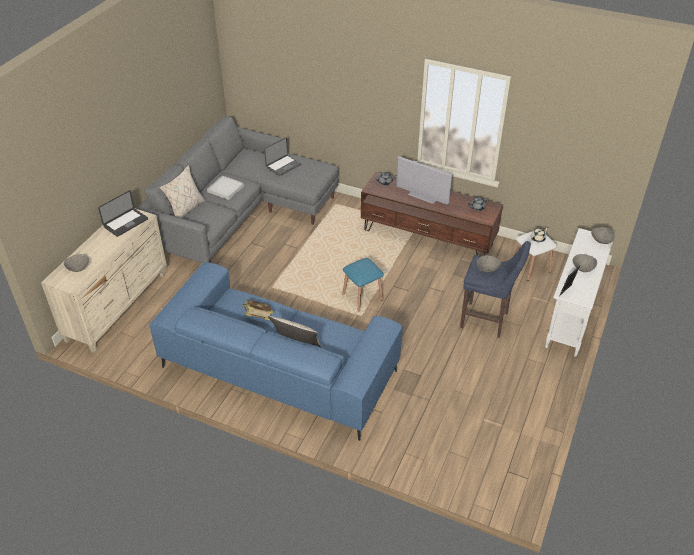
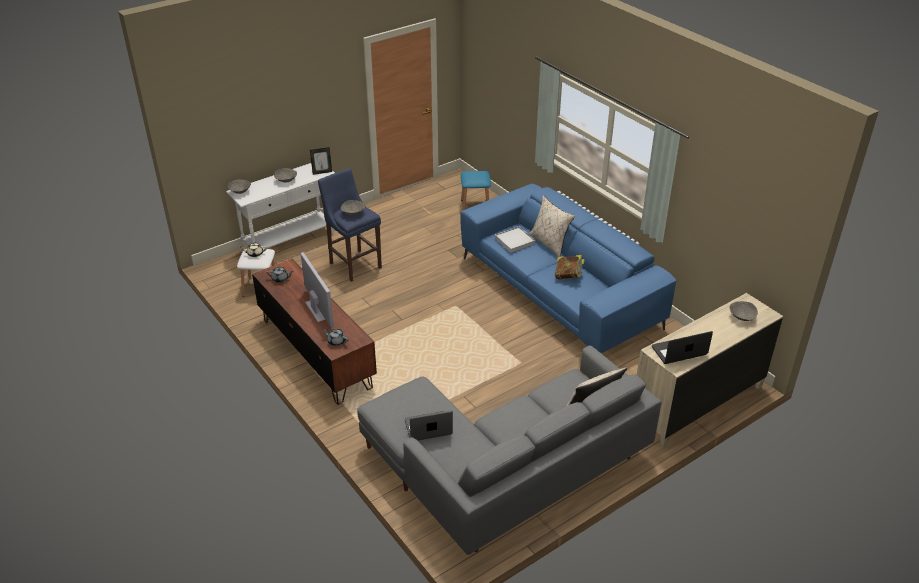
camera: 150 degrees left, 5 degrees down
(225, 189) = (525, 420): white tray -> white tray (514, 241)
(362, 297) = (440, 320): blue stool -> blue stool (475, 206)

